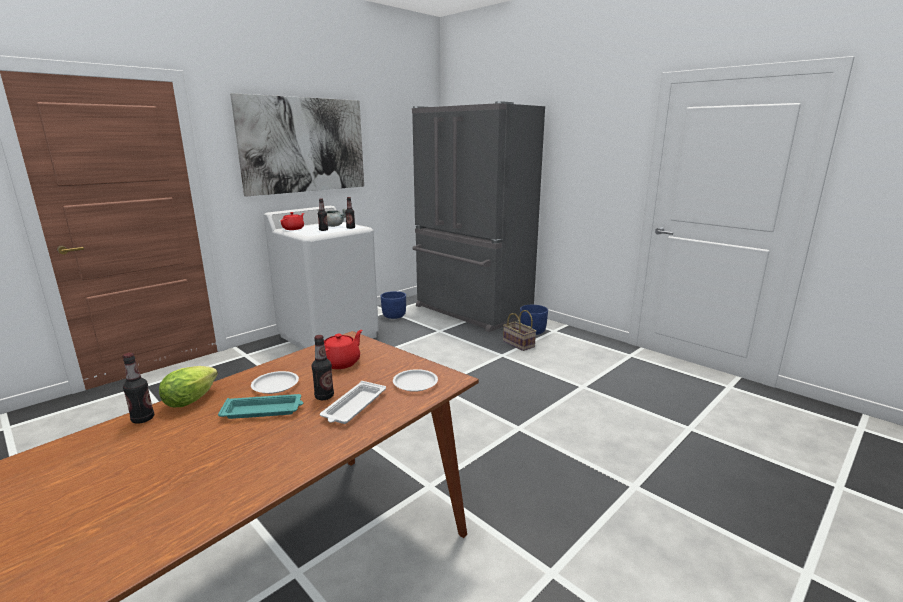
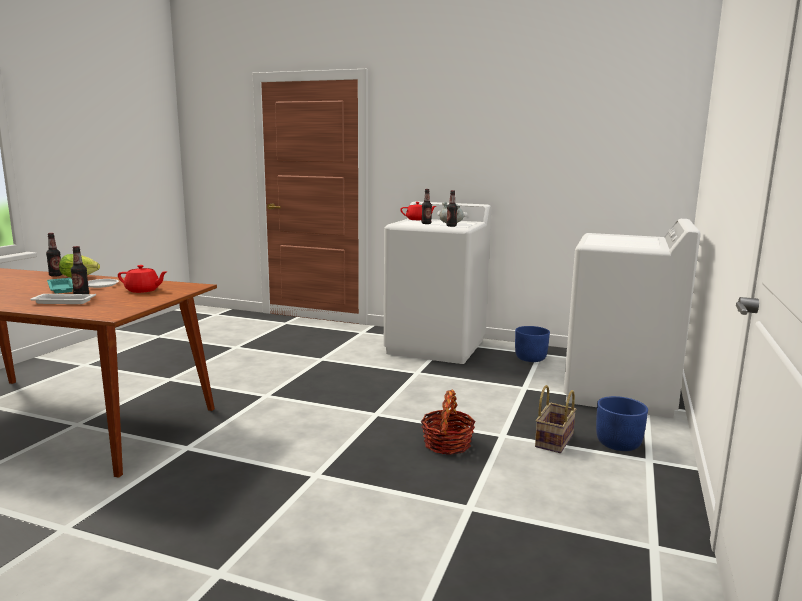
camera: 65 degrees right, 5 degrees down
(304, 145) = (472, 135): picture -> none
(415, 383) = (103, 308): white plate -> none
(471, 311) = (619, 392): grey fridge -> white washing machine
(503, 373) = (447, 444): none -> basket

